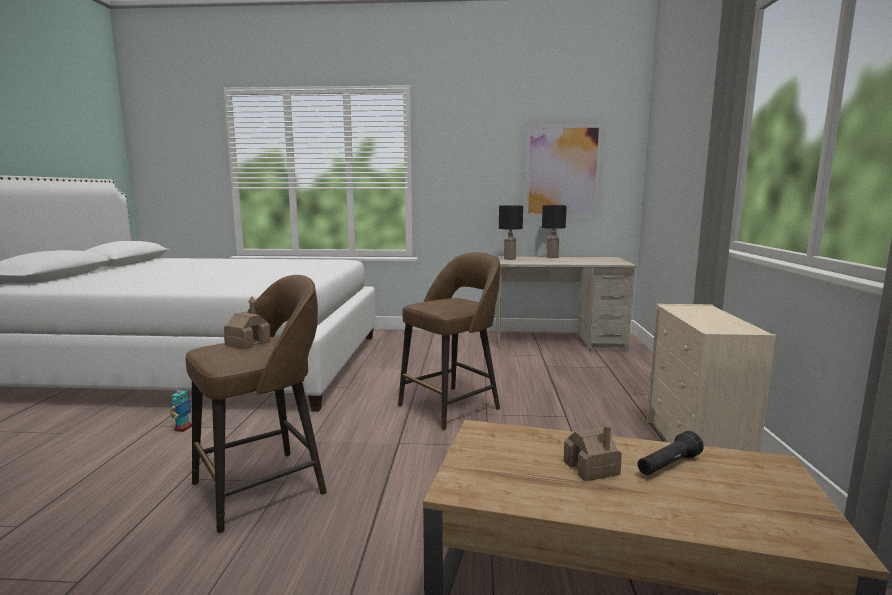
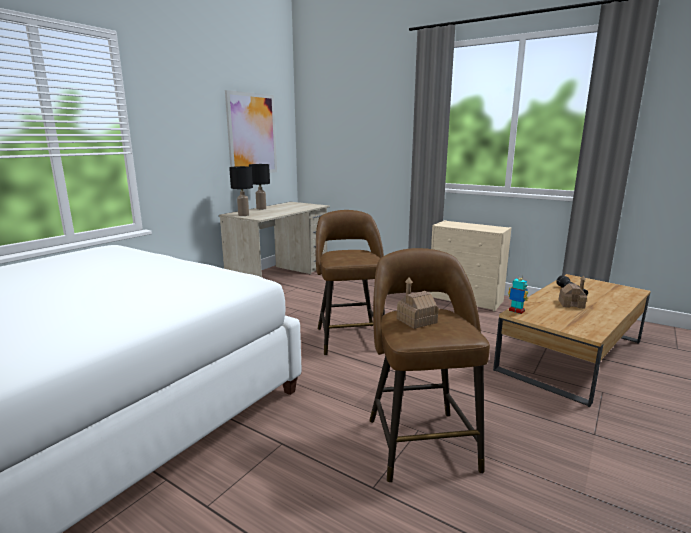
camera: 60 degrees left, 5 degrees up
(183, 428) = (241, 482): toy robot -> toy robot (516, 311)

